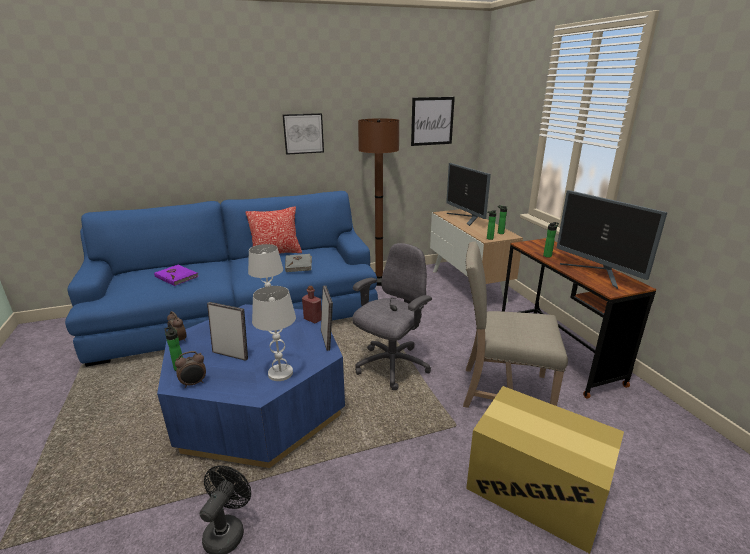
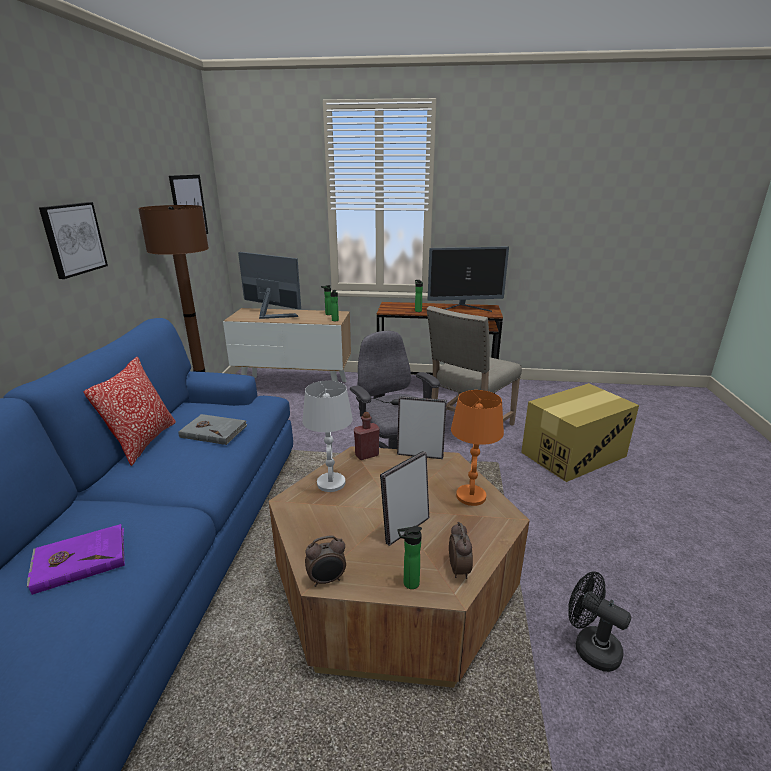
camera: 65 degrees left, 0 degrees up
(260, 404) = (394, 585): blue coffee table -> brown coffee table
(280, 373) = (471, 496): white table lamp -> orange table lamp
(466, 219) = (270, 315): monitor -> monitor turned 150 degrees counterclockwise

